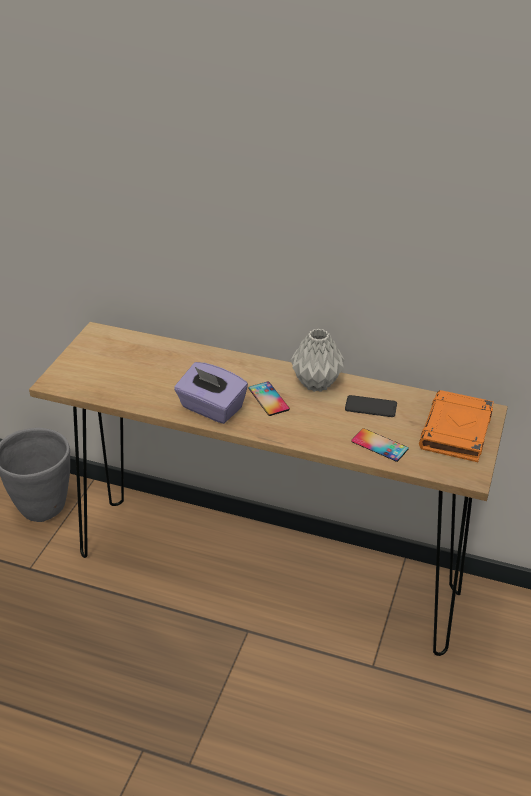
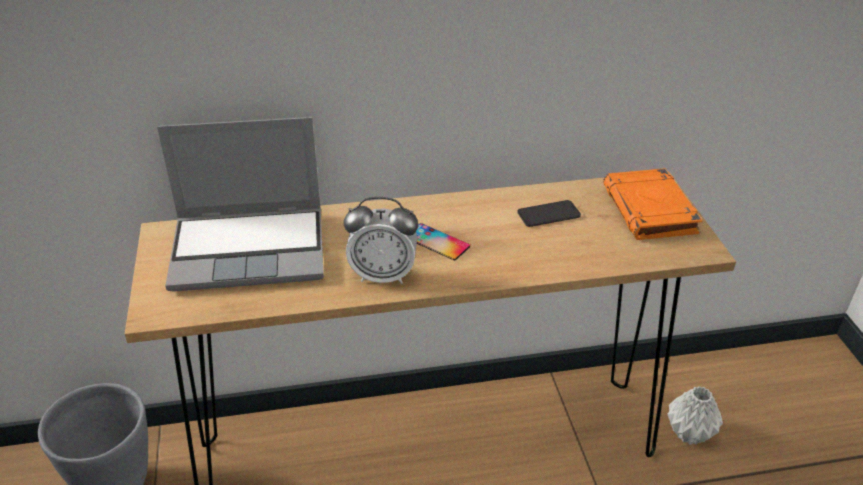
camera: 30 degrees left, 0 degrees up
(142, 362) = (251, 249): none -> laptop
(211, 408) = (383, 275): purple tissue box -> alarm clock
(317, 384) = (473, 209): grey vase -> grey vase (690, 433)
(379, 445) = (594, 250): phone -> none

